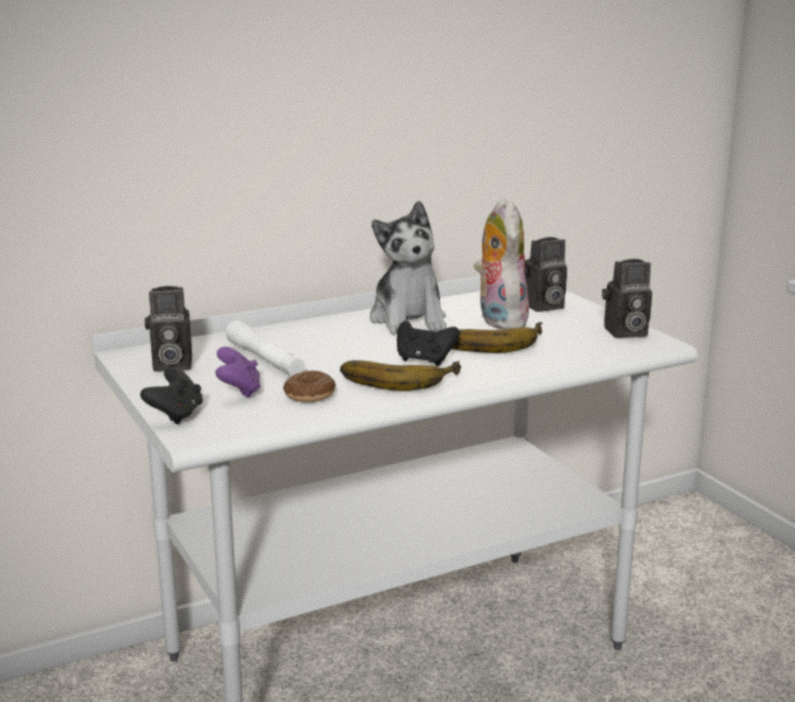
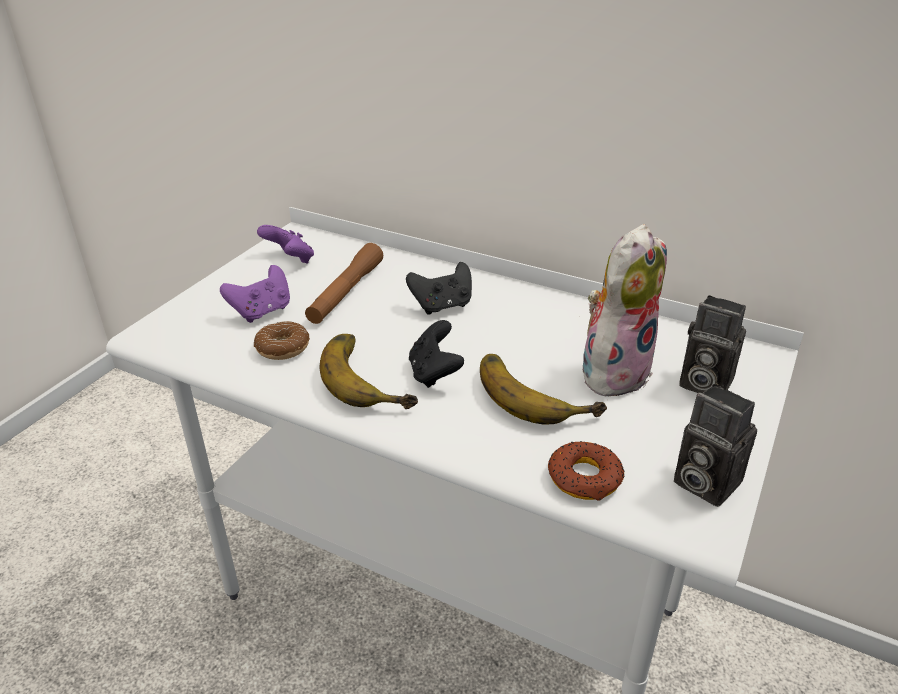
camera: 55 degrees right, 15 degrees up
(170, 365) = (290, 260): camera -> purple game controller
(176, 415) = (186, 308): black game controller -> black game controller (442, 306)
(265, 360) = (346, 292): white flashlight -> brown flashlight
(409, 320) = (539, 318): plush toy -> none
(586, 354) = (585, 477): none -> donut

